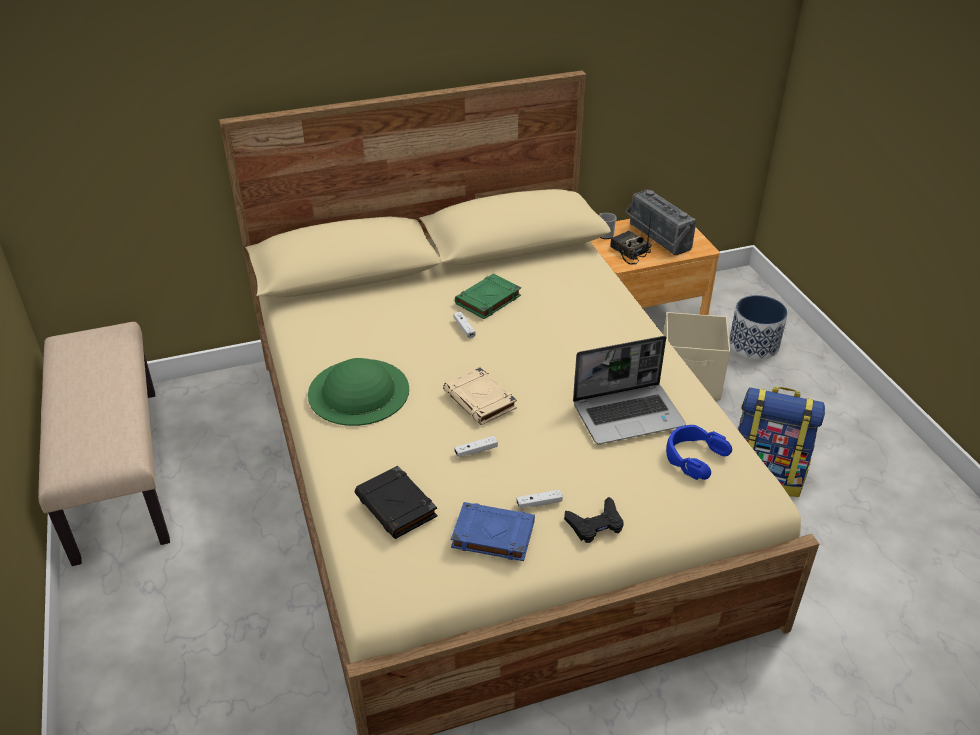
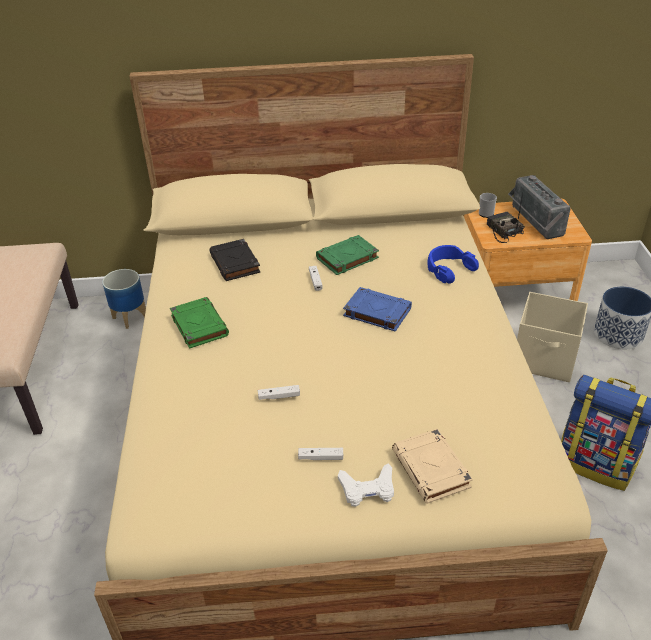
camera: 15 degrees right, 0 degrees up
(224, 398) = (130, 317): none -> planter
(358, 391) = (199, 325): green hat -> green book
(397, 507) = (185, 438): black book -> black book (235, 264)
(480, 400) = (303, 349): beige book -> beige book (431, 470)
(492, 535) = (262, 481): blue book -> blue book (376, 312)
(595, 524) = (367, 489): black game controller -> white game controller
(629, 414) = (440, 384): laptop -> none
(694, 457) = (492, 436): blue headphones -> blue headphones (449, 269)

